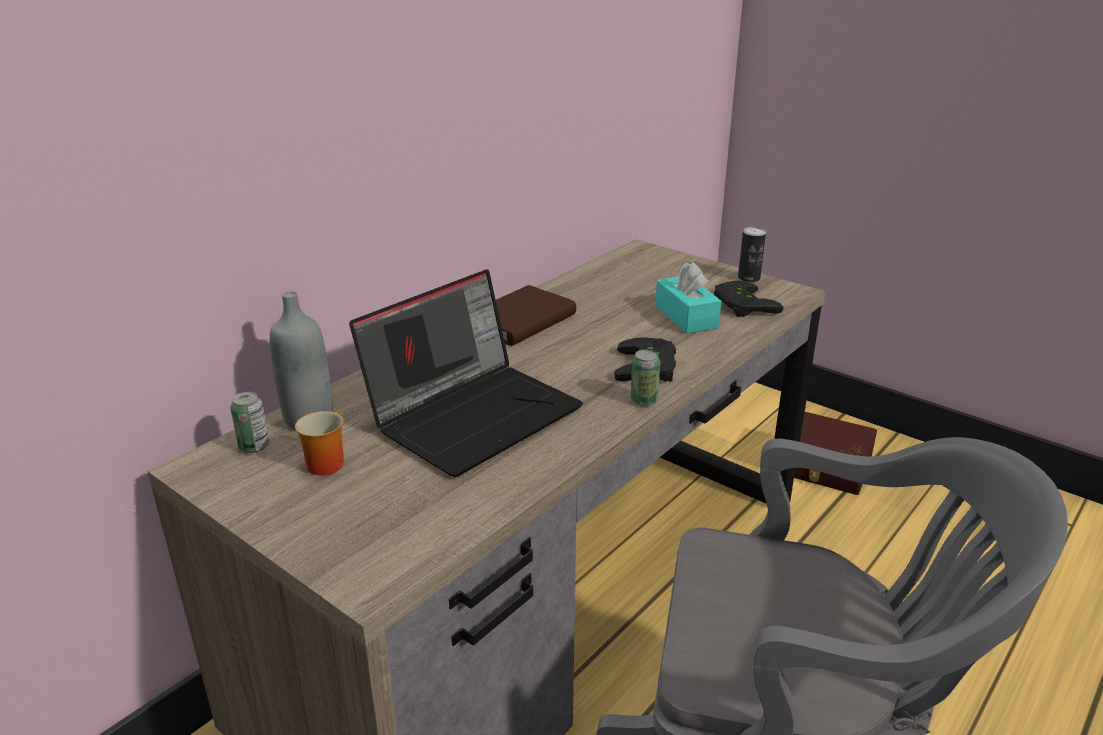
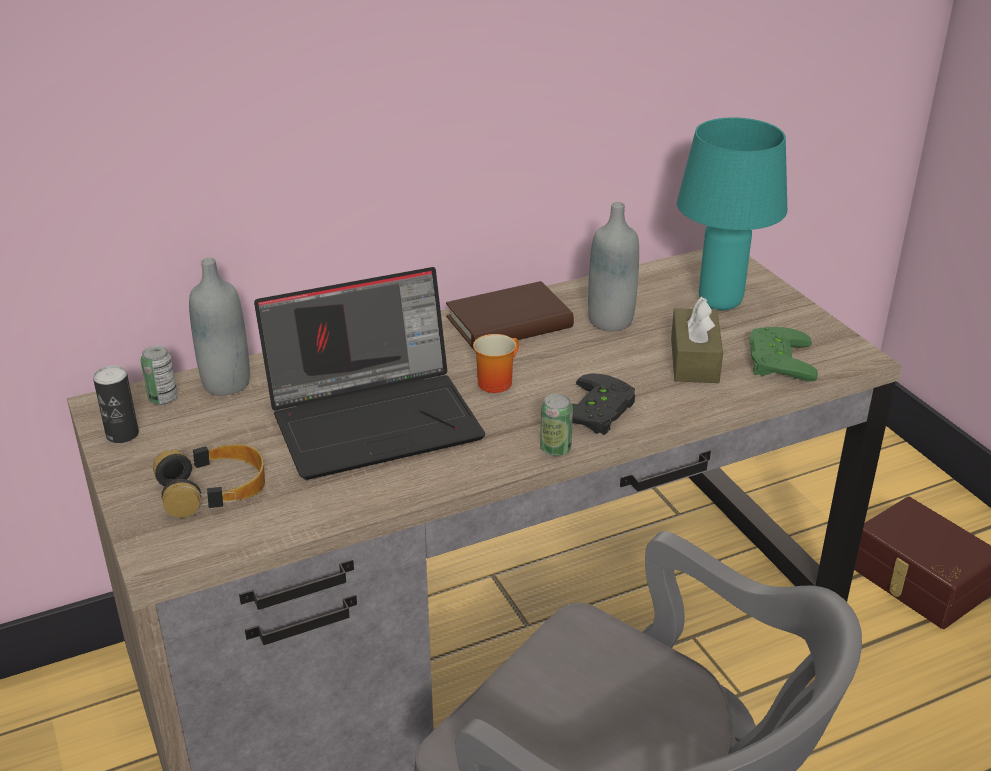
camera: 25 degrees right, 5 degrees up
(325, 462) = (209, 430): mug -> mug (495, 381)
(372, 509) = (213, 489): none -> headphones
(599, 304) = (610, 321): none -> grey bottle
(665, 276) = (719, 301): none -> turquoise table lamp
(686, 317) = (694, 360): turquoise tissue box -> brown tissue box
(741, 305) = (775, 359): black game controller -> green game controller
(749, 278) = (819, 326): can -> can (122, 434)

